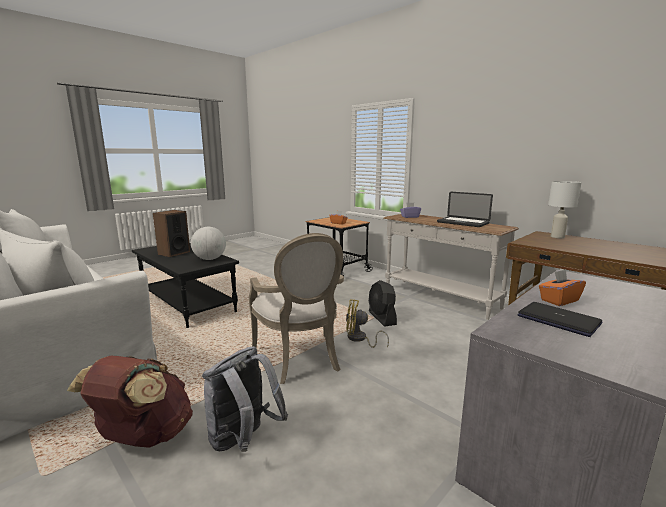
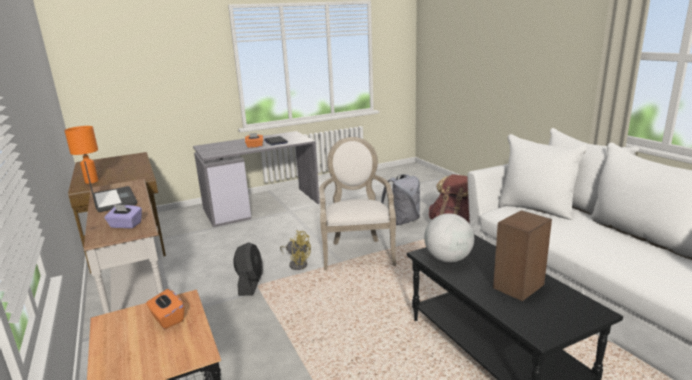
camera: 160 degrees left, 5 degrees up
(557, 237) = (92, 181): white table lamp -> orange table lamp

